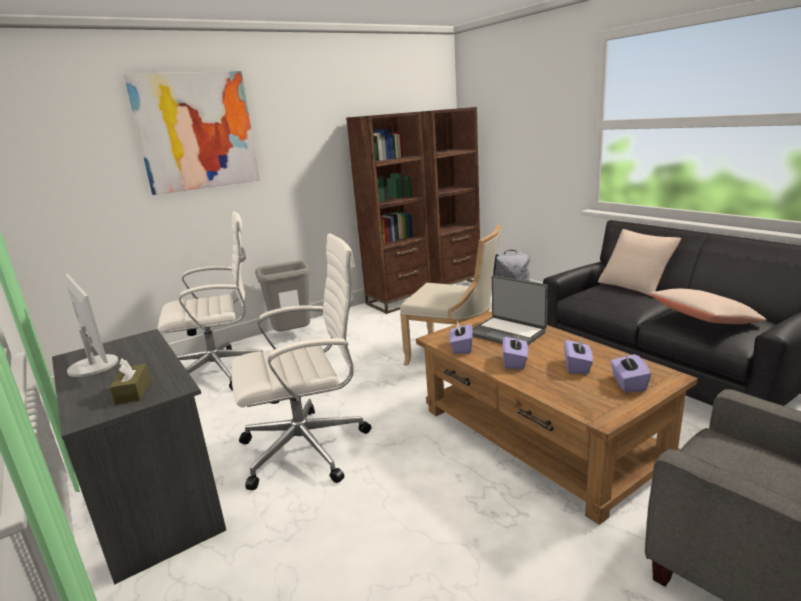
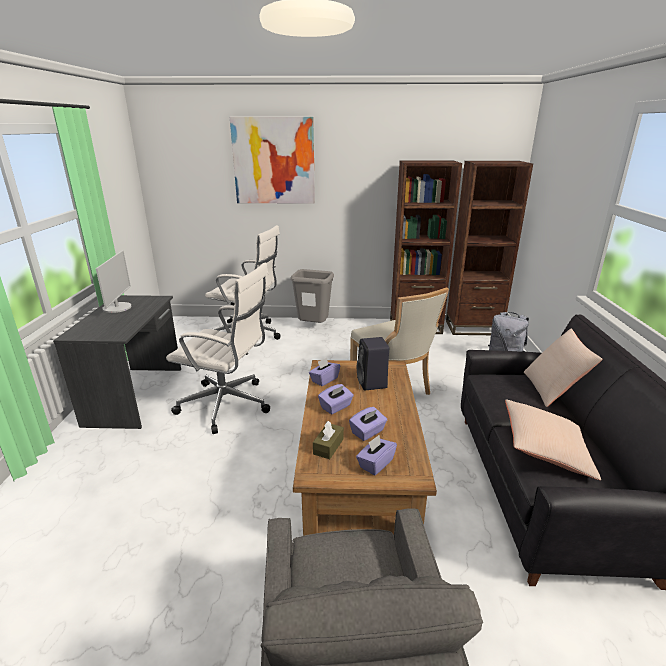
camera: 35 degrees right, 5 degrees up
(133, 392) = (104, 329): brown tissue box -> brown tissue box (328, 446)
(507, 333) = (372, 383): laptop -> black speaker

